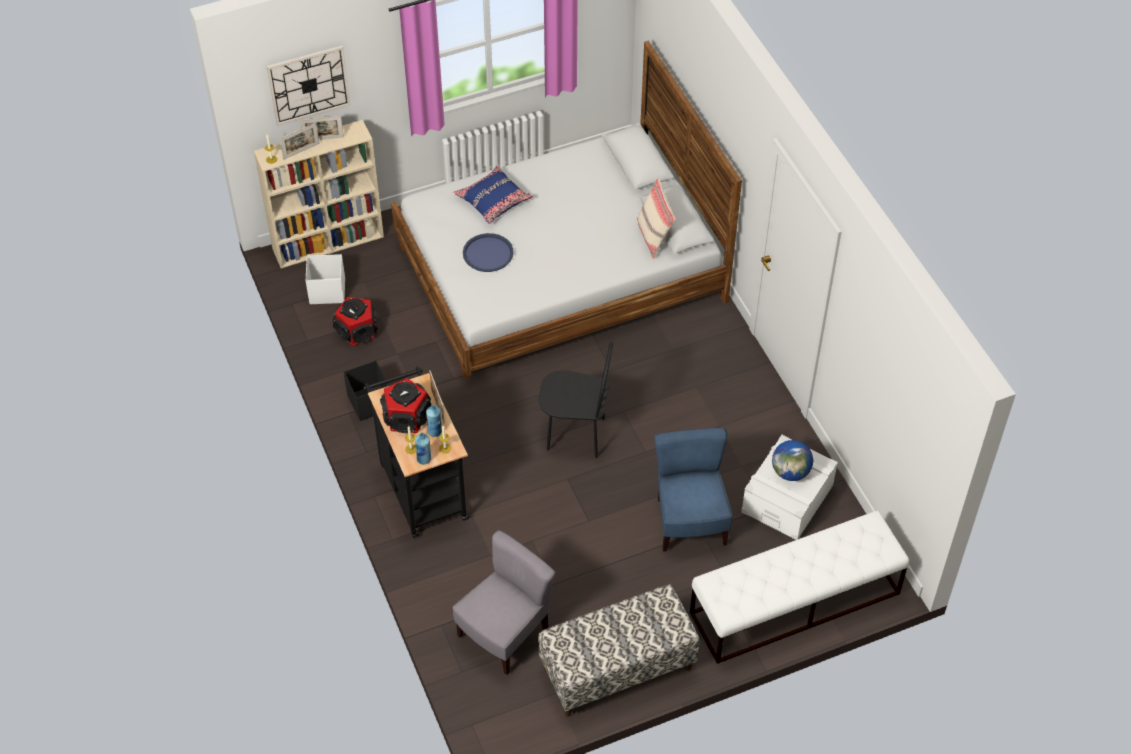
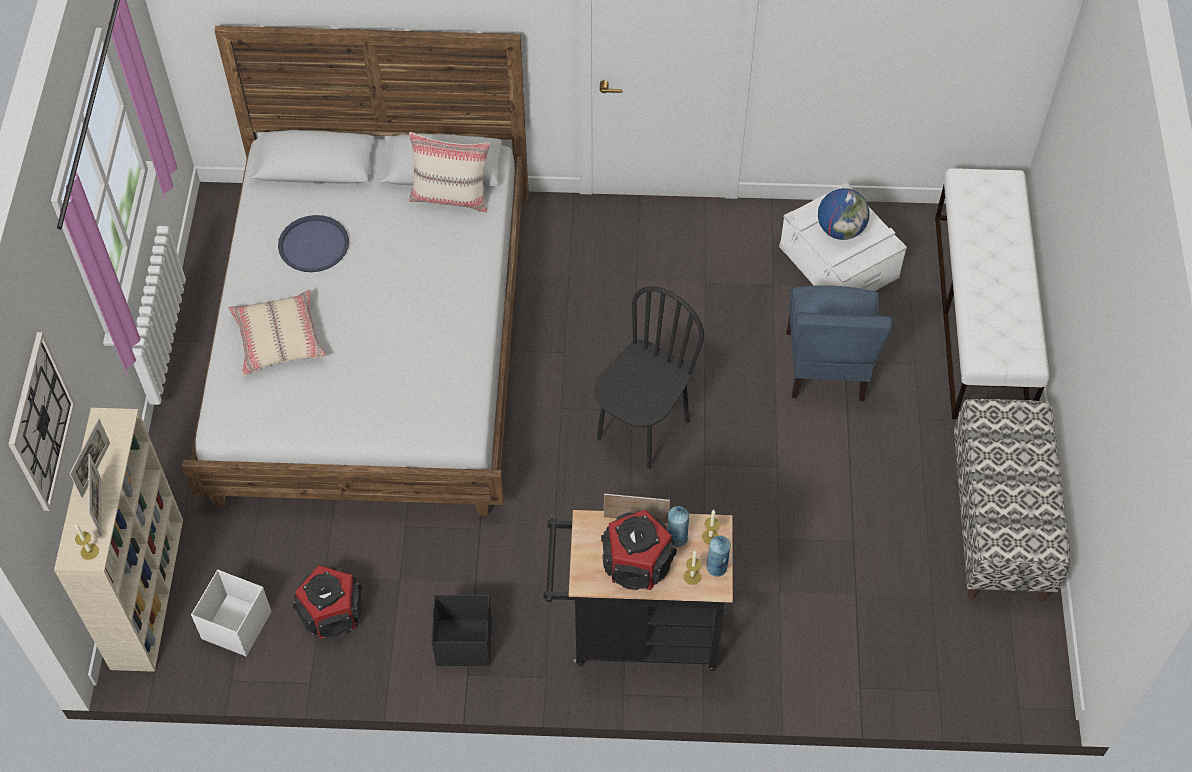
camera: 65 degrees left, 5 degrees up
(488, 253) = (367, 380): blue tray -> blue tray (313, 245)
(493, 200) = (278, 339): blue pillow -> beige pillow
(504, 633) = (902, 621): grey chair -> none
(689, 522) = (827, 366): blue chair -> blue chair turned 105 degrees counterclockwise

